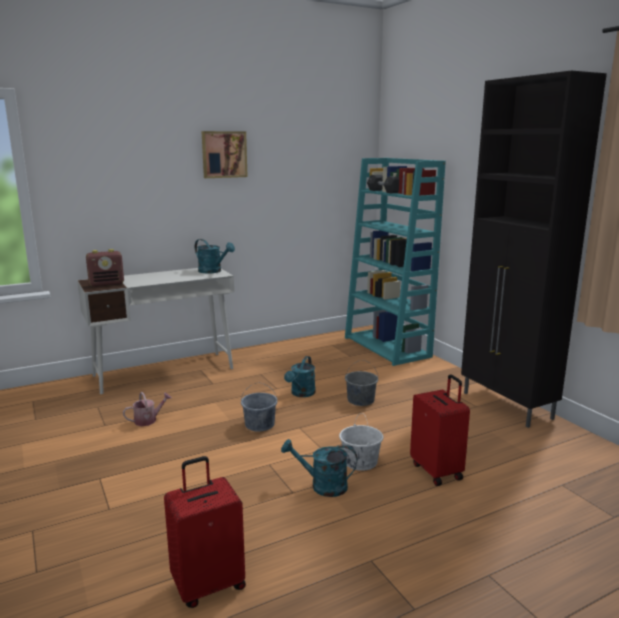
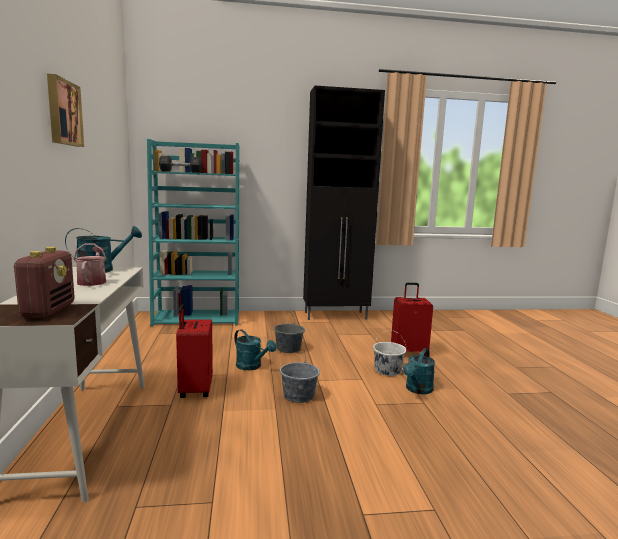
camera: 70 degrees left, 5 degrees down
(148, 420) = (229, 461): watering can -> watering can (93, 281)
(208, 584) = (549, 459): red suitcase -> red suitcase (194, 390)

